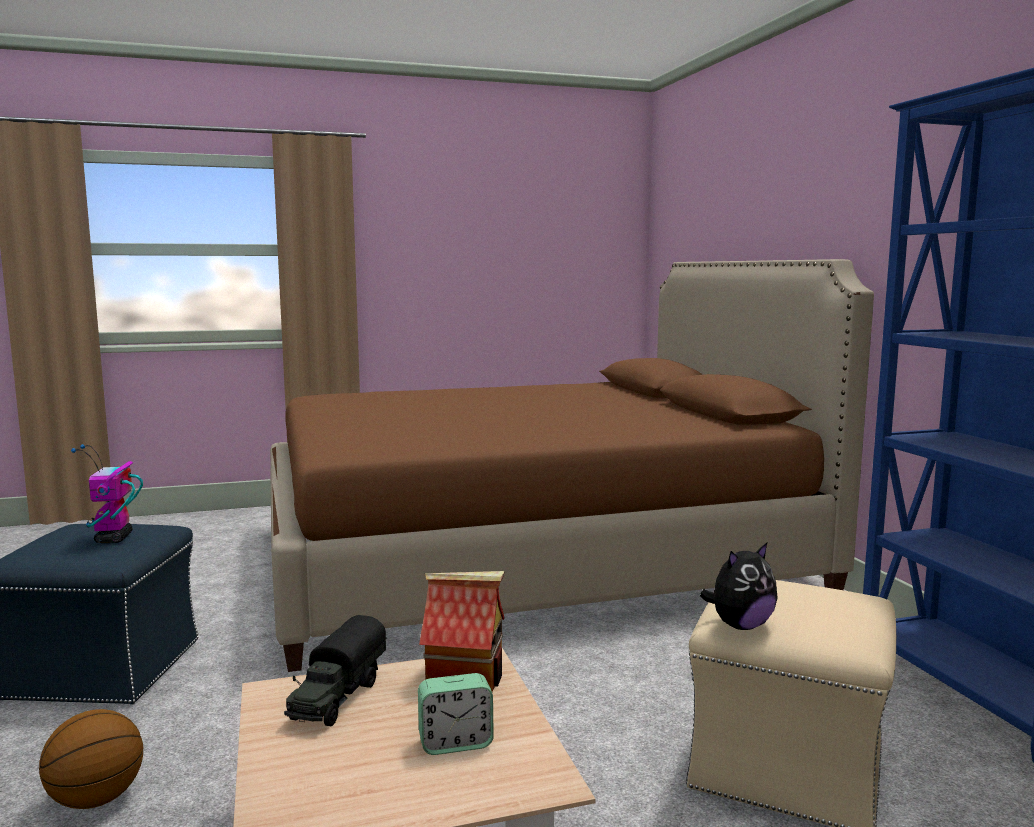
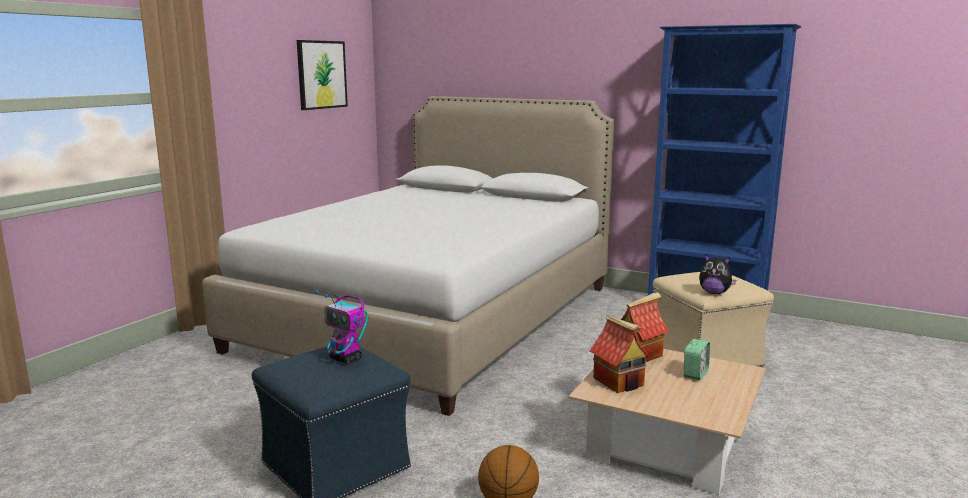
camera: 45 degrees left, 5 degrees up
(337, 698) = (619, 382): toy truck -> toy house
(529, 560) = (432, 317): brown bed -> white bed
(547, 234) = (321, 74): none -> picture
(740, 625) = (714, 293): plush toy -> plush toy turned 105 degrees clockwise

